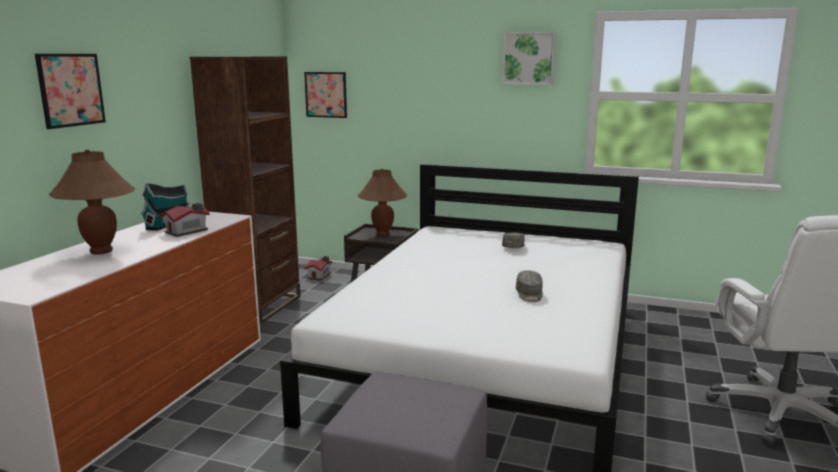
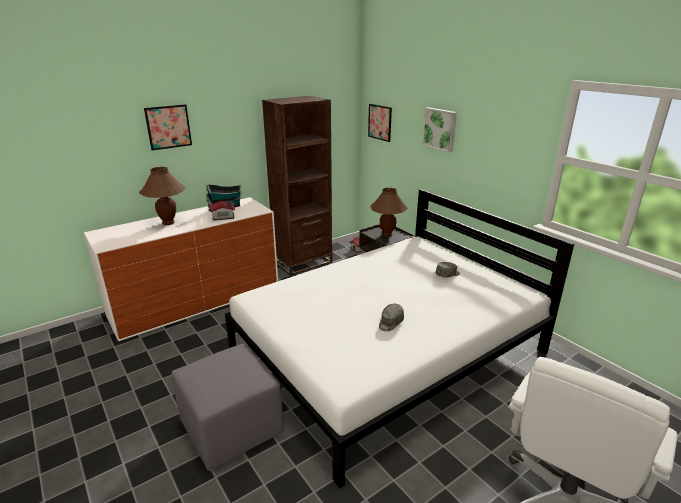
camera: 35 degrees right, 10 degrees up
(529, 58) = (512, 116): picture -> picture (440, 129)

